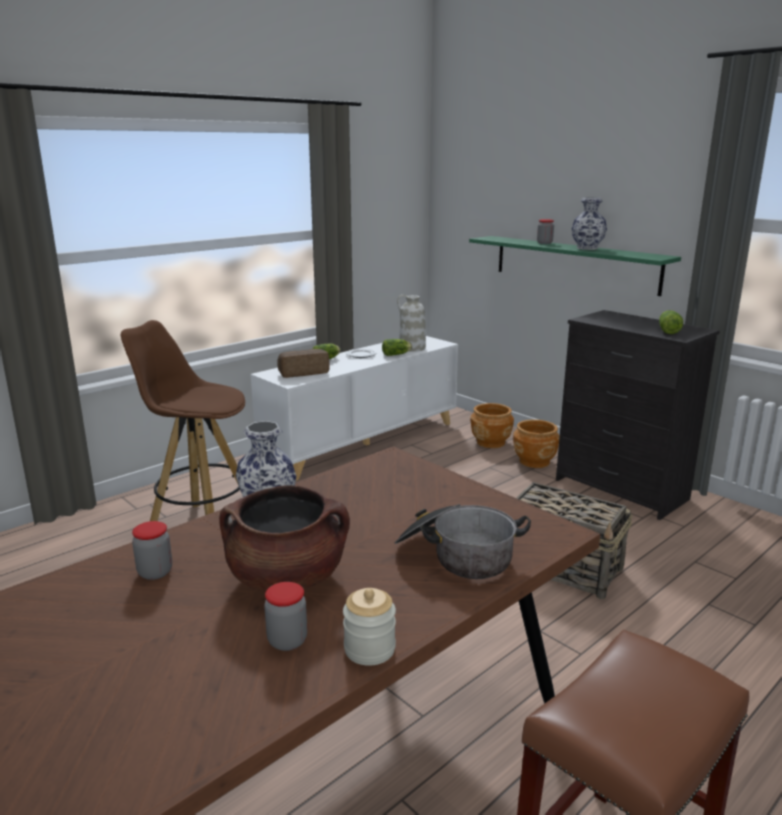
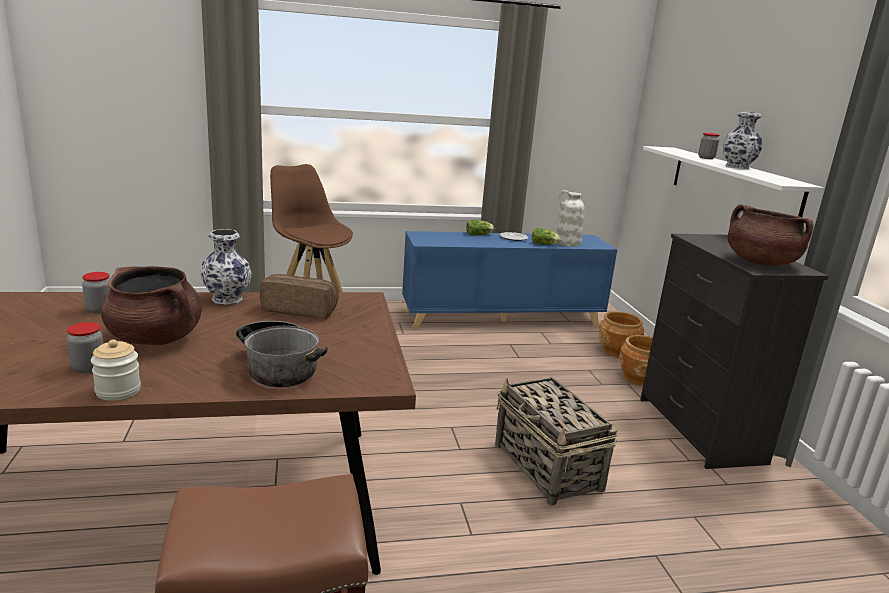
camera: 30 degrees right, 0 degrees up
(303, 373) = (444, 239): bread -> bread (300, 310)
(363, 442) = (502, 318): white cabinet -> blue cabinet
(574, 264) = (732, 184): green shelf -> white shelf
(668, 330) = (760, 262): lettuce -> brown cooking pot

